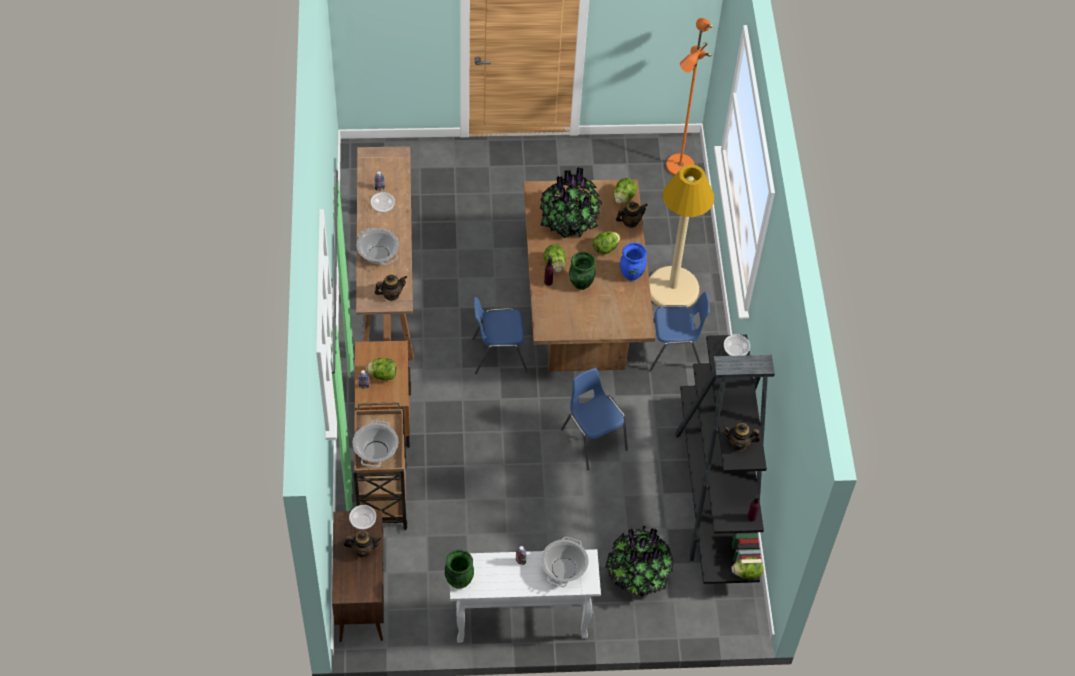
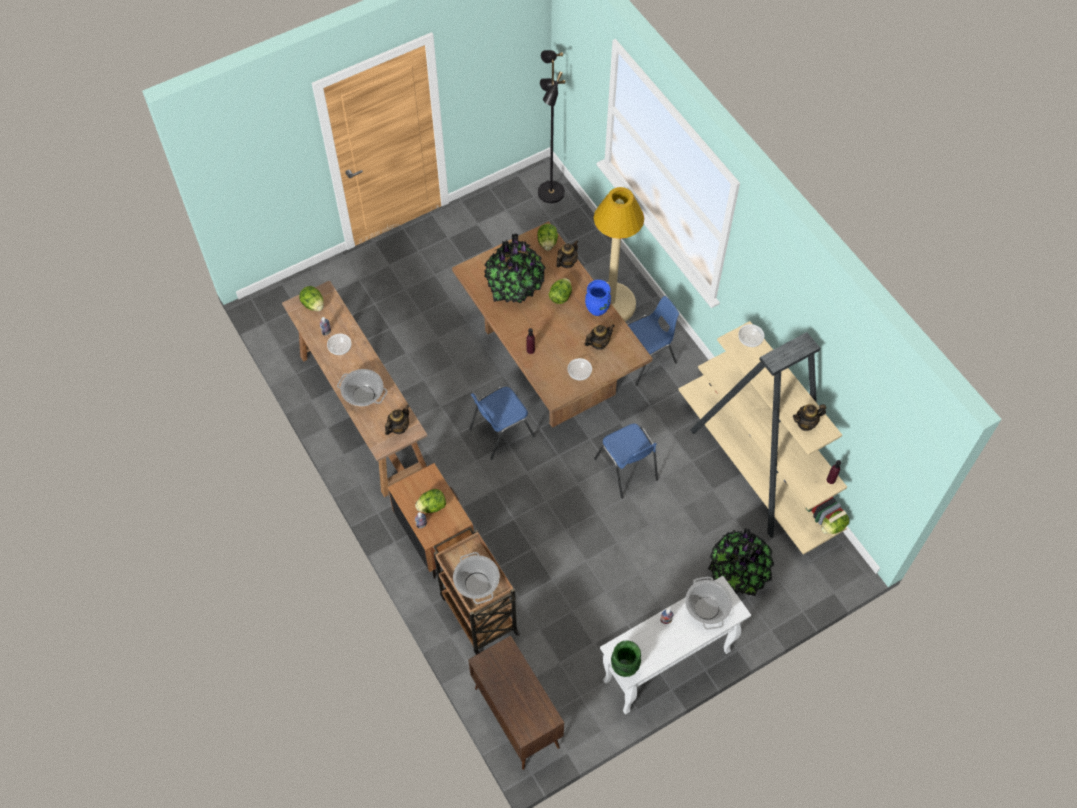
camera: 25 degrees left, 5 degrees up
(362, 521) = (500, 654): bowl -> bowl (579, 373)
(363, 550) = (517, 681): teapot -> teapot (598, 343)
(555, 264) = (526, 331): lettuce -> lettuce (313, 304)
(581, 284) = (560, 338): green vase -> none
(593, 439) = (626, 470): blue chair -> blue chair turned 150 degrees counterclockwise
(679, 165) = (550, 192): orange floor lamp -> black floor lamp
(715, 496) = (756, 470): black bookcase -> beige bookcase

